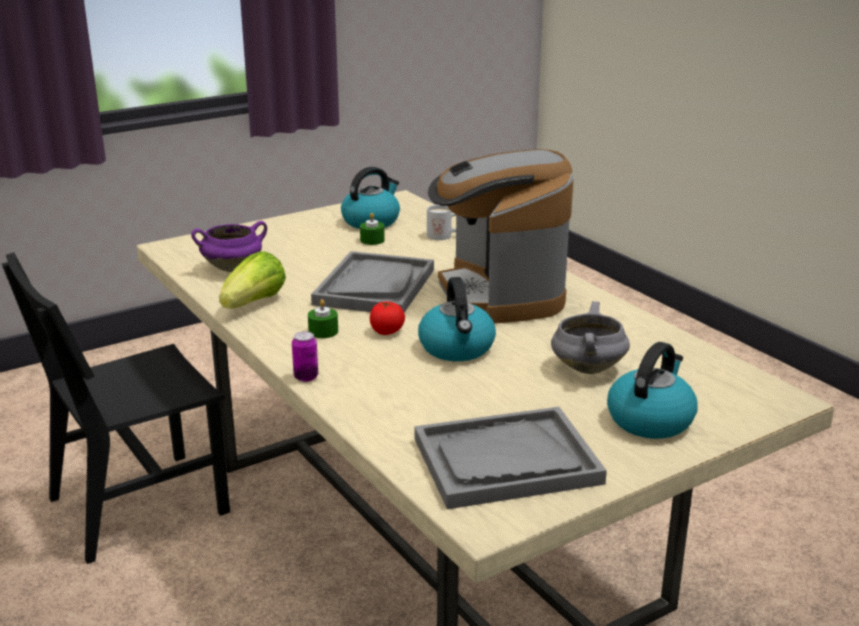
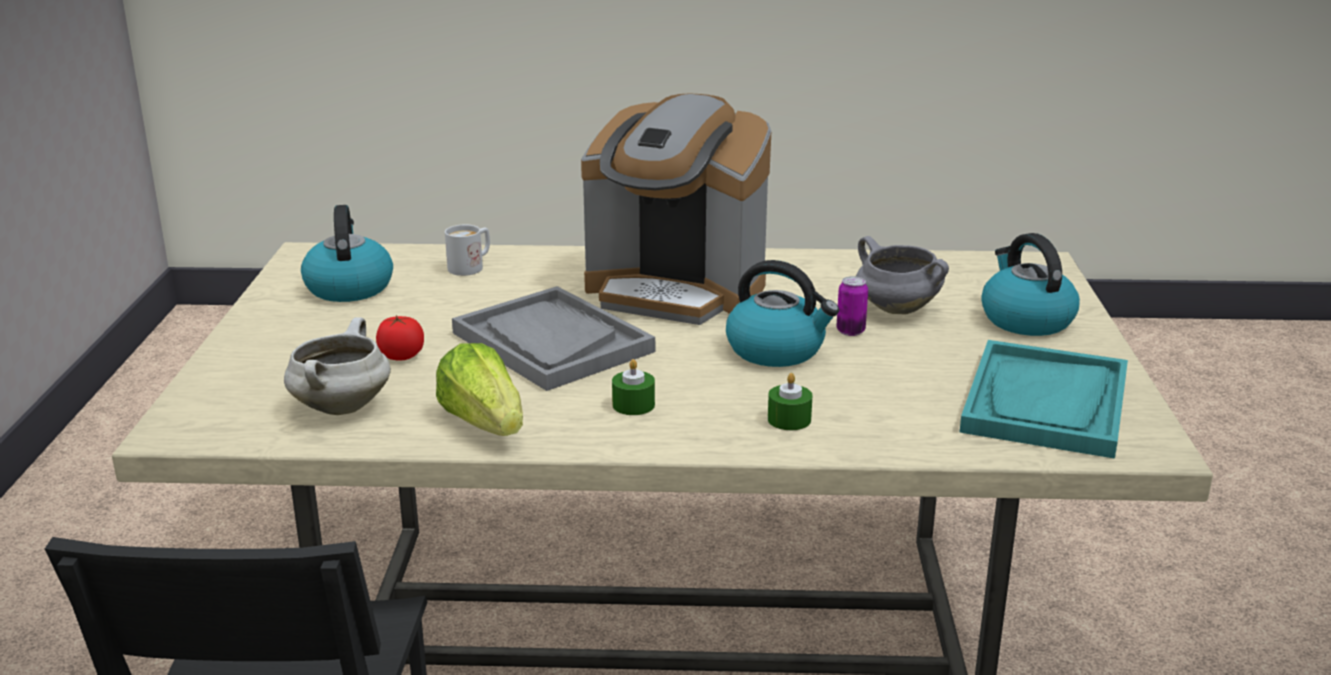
camera: 55 degrees left, 0 degrees up
(233, 268) = (341, 406): purple cooking pot -> white cooking pot
(306, 377) = (744, 448): can -> can (850, 331)
(372, 240) = (410, 304): green candle -> green candle (789, 419)
(387, 331) = (685, 371): tomato -> tomato (401, 356)
(506, 461) = (1046, 403): grey tray -> turquoise tray

